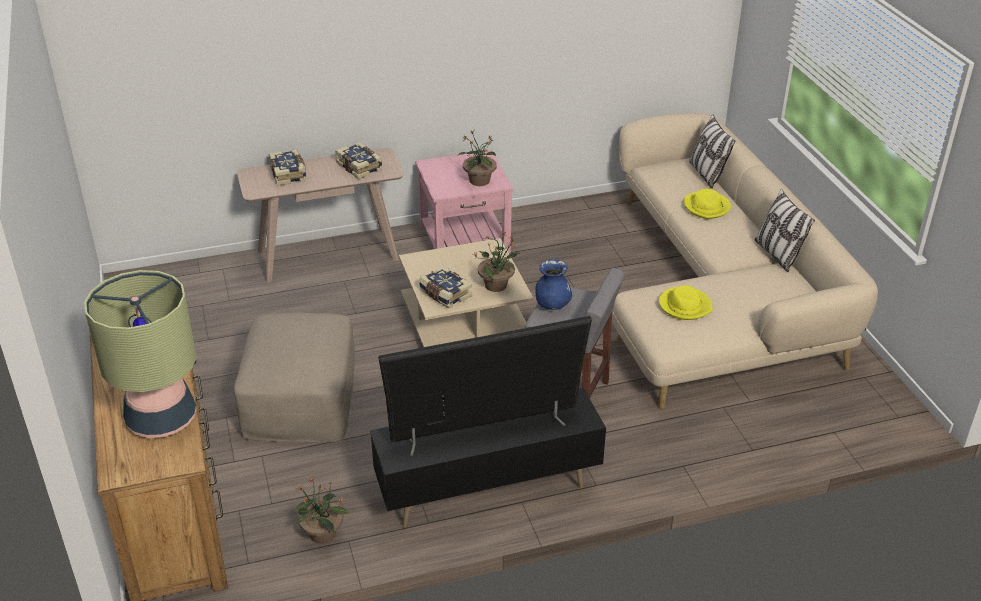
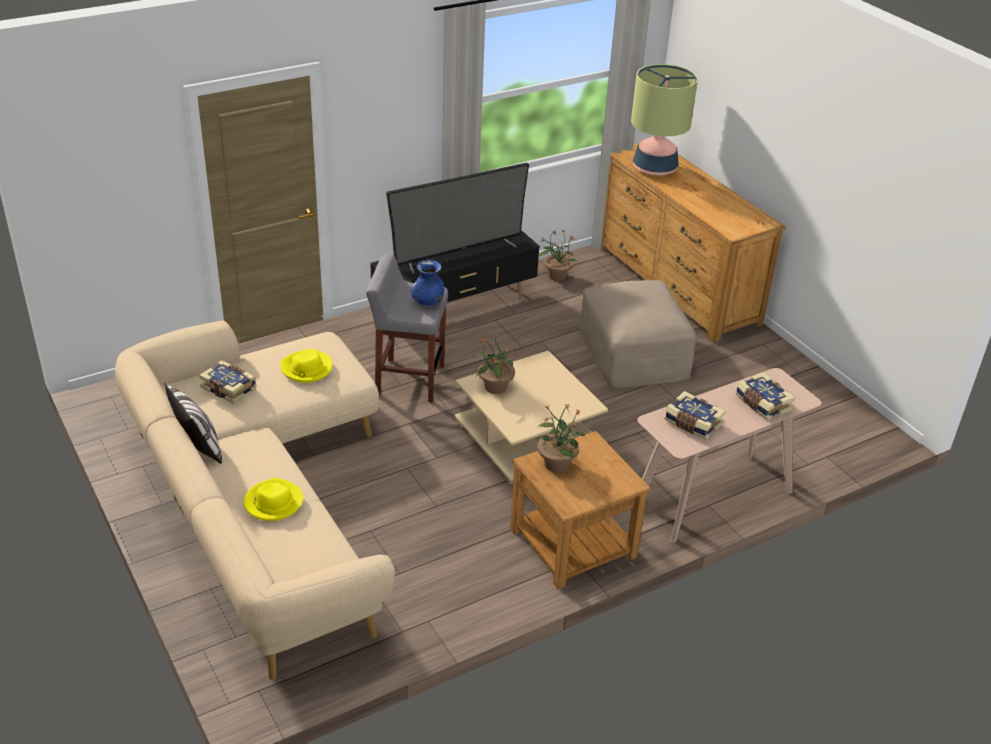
camera: 165 degrees right, 0 degrees up
(444, 294) = (541, 372): book -> book (229, 388)
(464, 238) = (572, 542): pink side table -> brown side table
(706, 174) = (268, 566): pillow -> none

